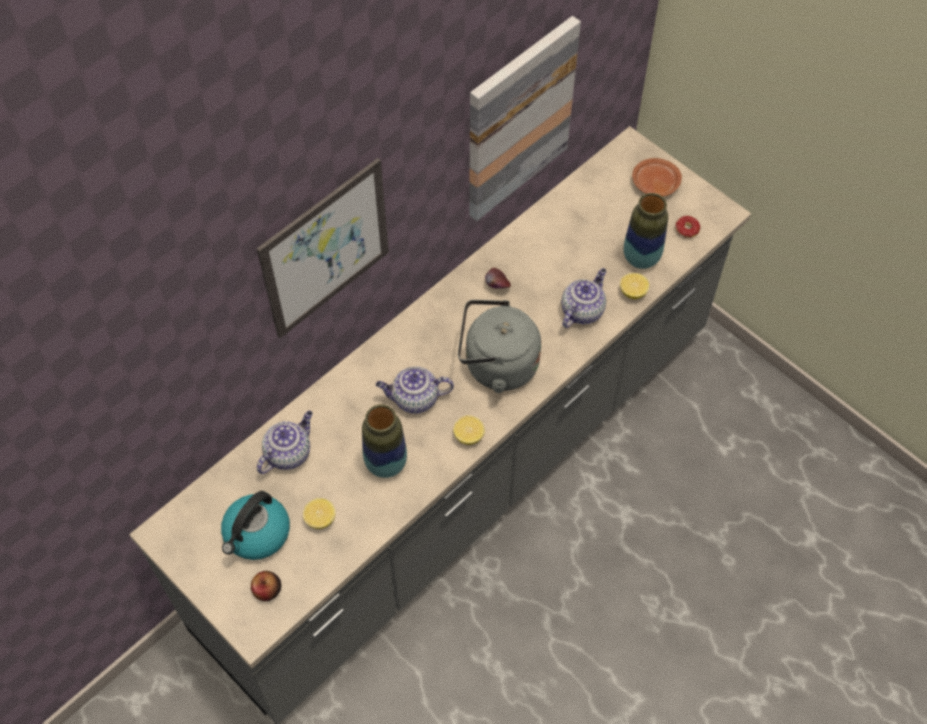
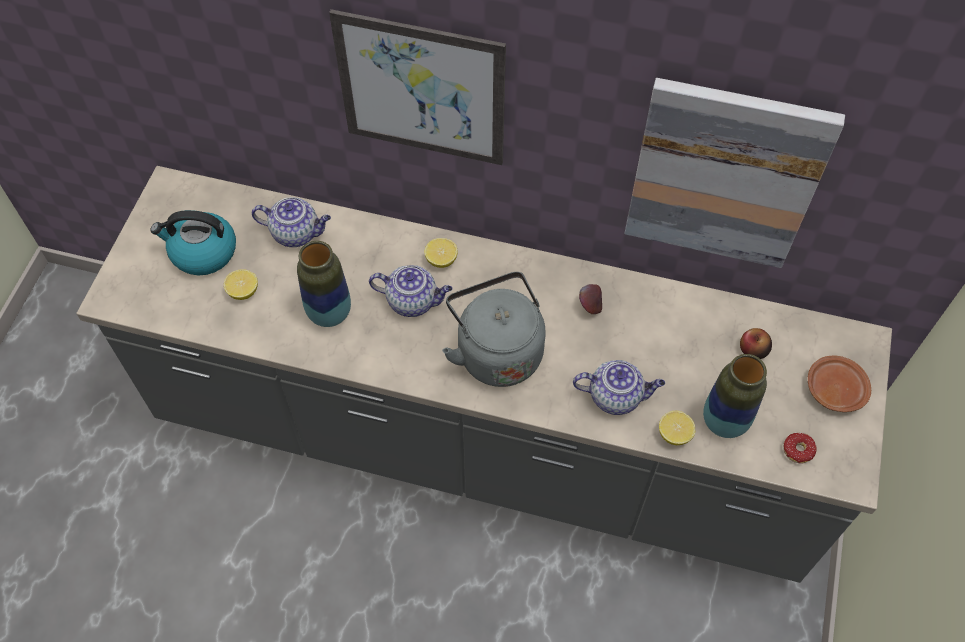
camera: 60 degrees right, 0 degrees up
(267, 590) = (152, 288): apple -> apple (753, 350)
(414, 399) = (413, 301): teapot -> teapot turned 135 degrees clockwise
(468, 436) = (401, 366): lemon -> lemon (441, 260)

